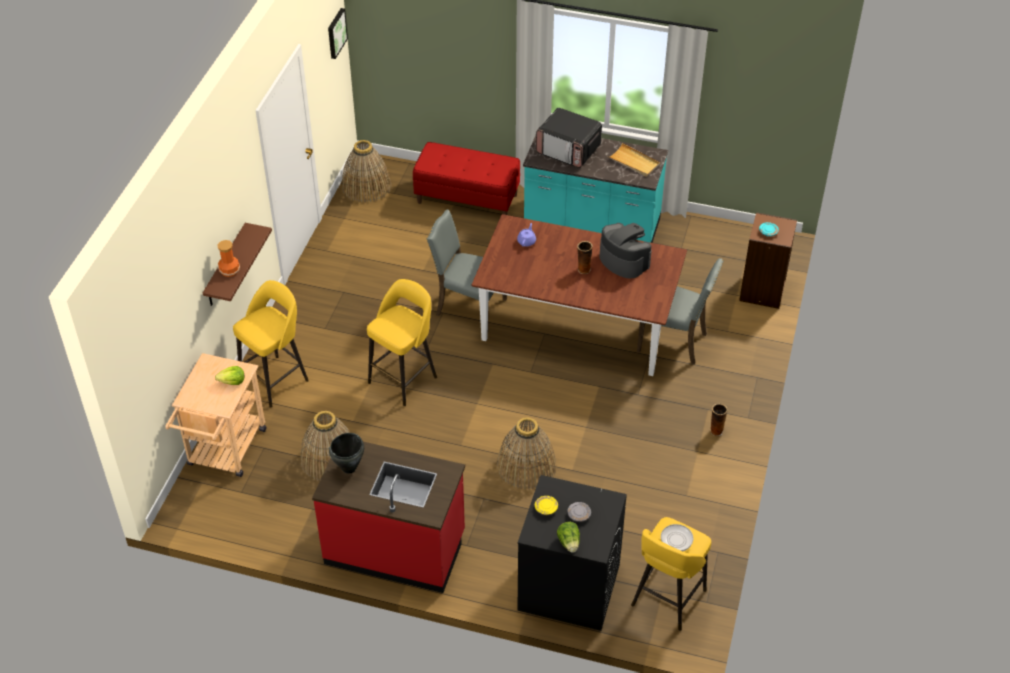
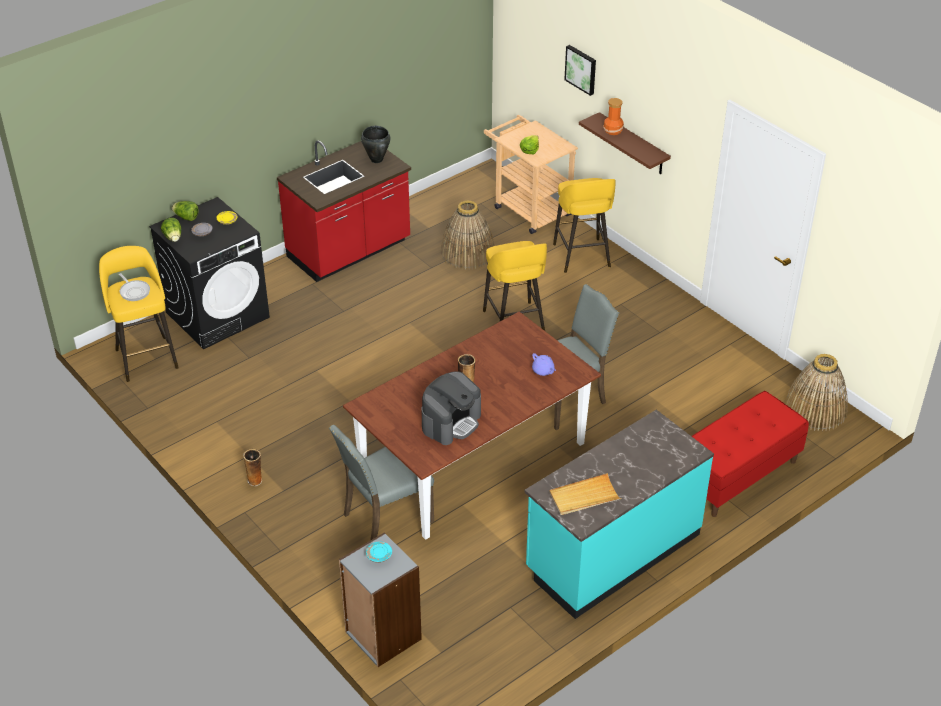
camera: 125 degrees right, 5 degrees down
(336, 33) = (899, 249): picture -> picture (581, 69)
(526, 466) = (349, 347): basket -> none
(568, 150) = (650, 455): microwave -> none
(605, 530) = (173, 238): none -> lettuce
(623, 260) = (451, 422): coffee machine -> coffee machine turned 45 degrees counterclockwise
(763, 291) = (382, 636): brown bookcase -> grey bookcase

